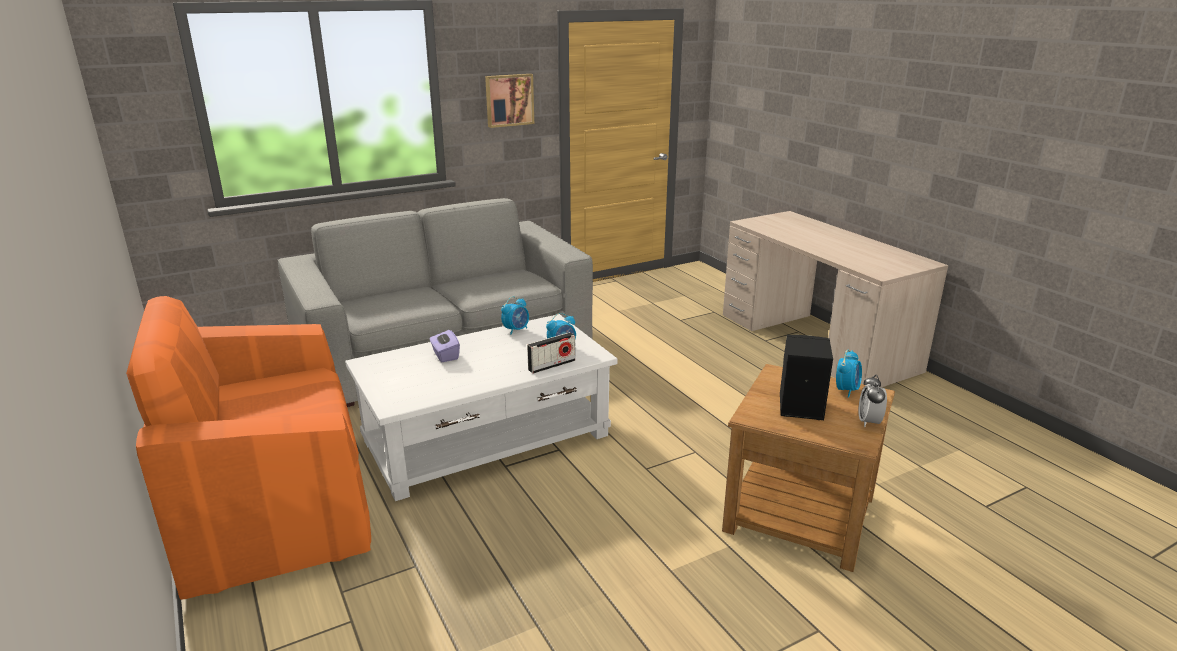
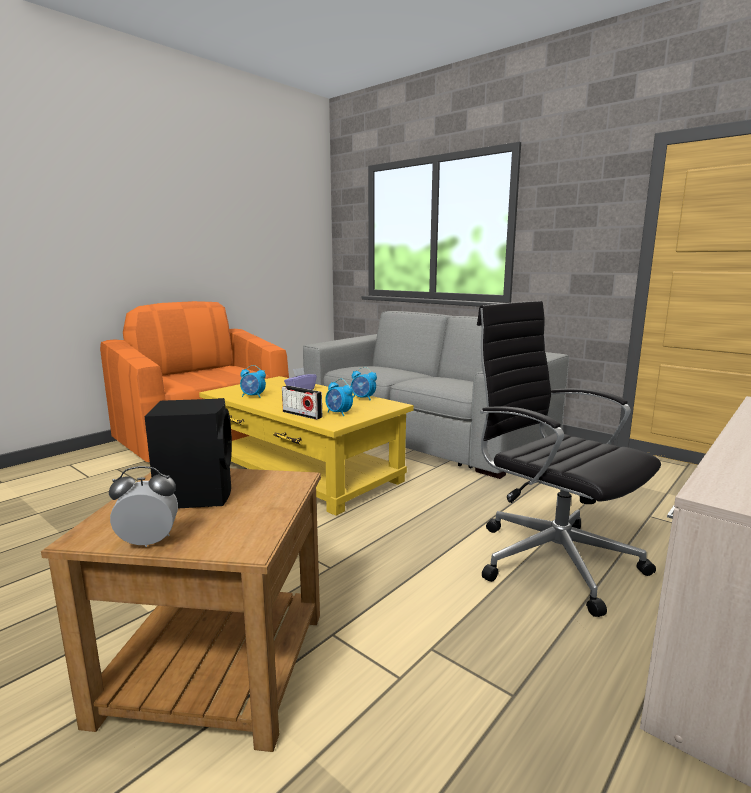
camera: 70 degrees right, 10 degrees down
(488, 438) = (304, 471): white coffee table -> yellow coffee table
(509, 100) = (581, 232): picture -> none
(718, 367) = (551, 558): none -> black office chair
(846, 390) = (252, 523): alarm clock -> alarm clock (253, 396)

